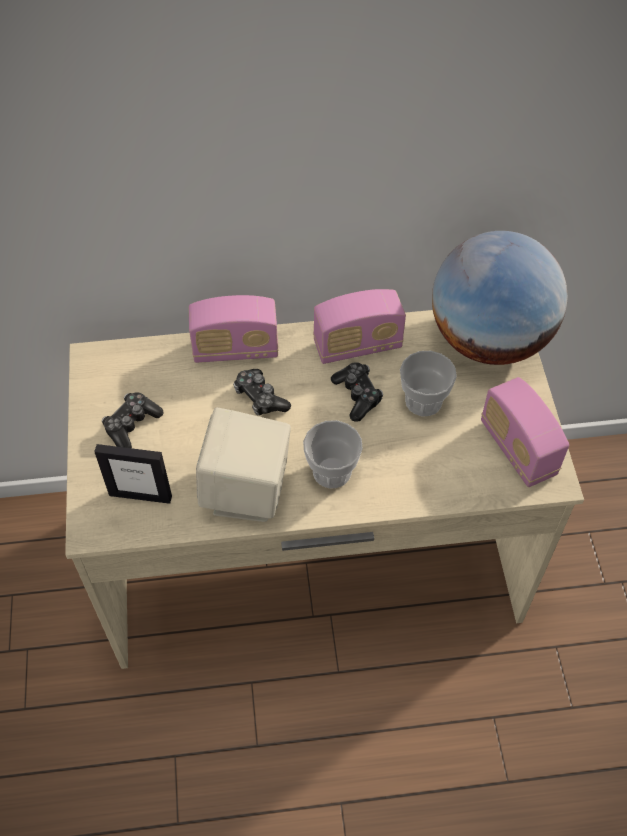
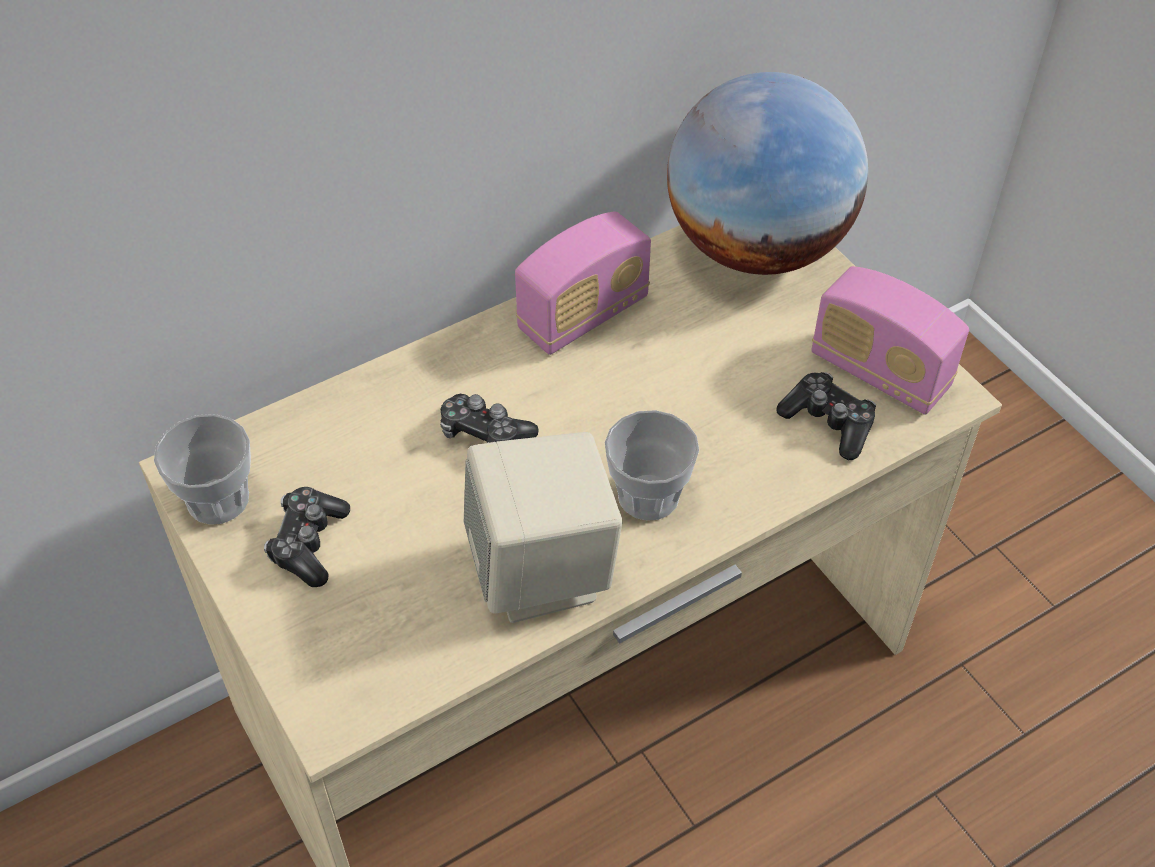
camera: 25 degrees left, 5 degrees down
(140, 495) = (381, 639): picture frame -> none
(235, 349) = (408, 380): radio -> none
(357, 395) = (623, 380): game controller -> game controller (828, 422)
(423, 401) = (718, 356): cup -> cup (218, 499)

